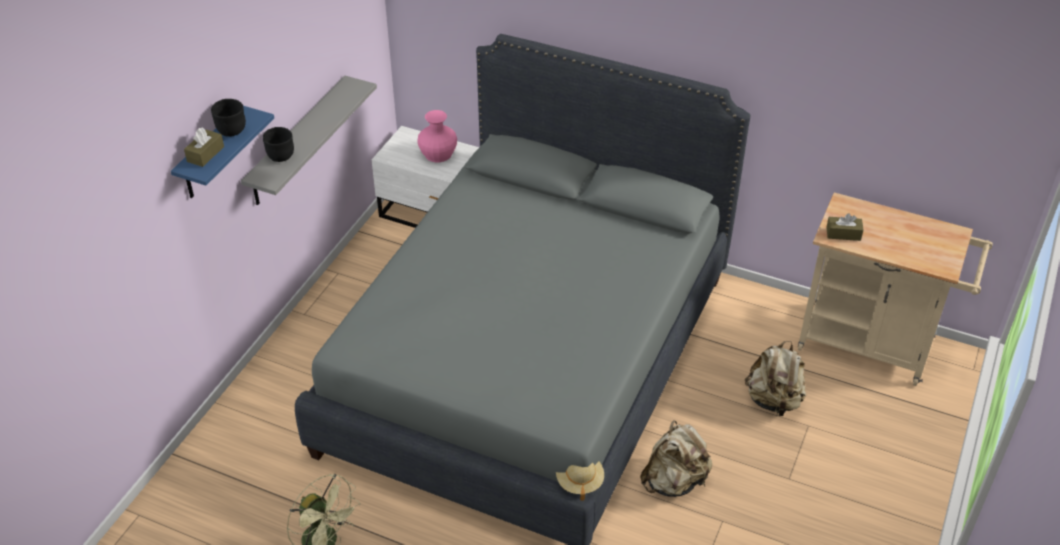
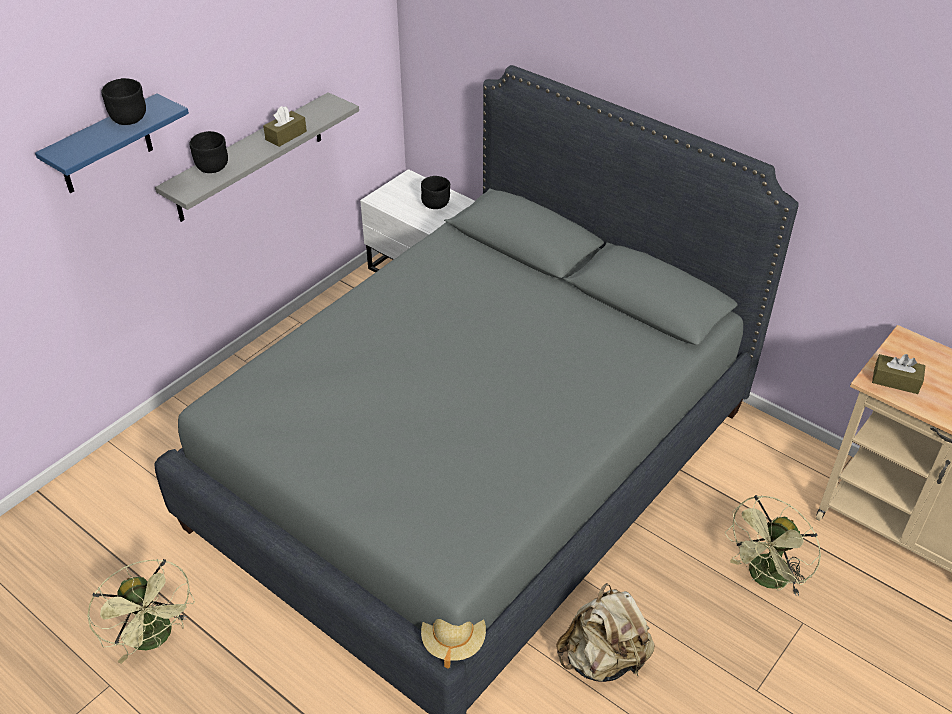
camera: 15 degrees right, 0 degrees up
(205, 154) = (84, 140): brown tissue box -> brown tissue box (286, 135)
(438, 154) = (436, 205): pink vase -> black bowl
(773, 401) = (765, 579): beige backpack -> green fan

